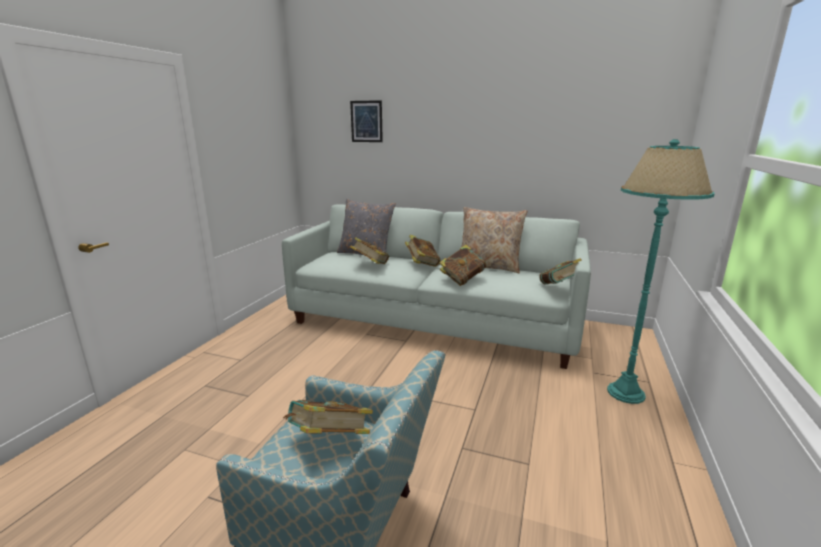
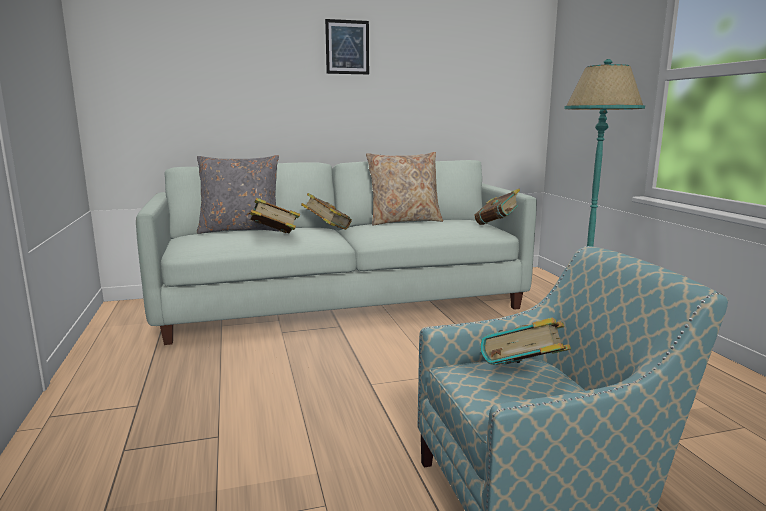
camera: 35 degrees left, 5 degrees down
(366, 121) = (203, 51): picture -> picture (347, 47)
(462, 280) = (400, 233): book -> none

